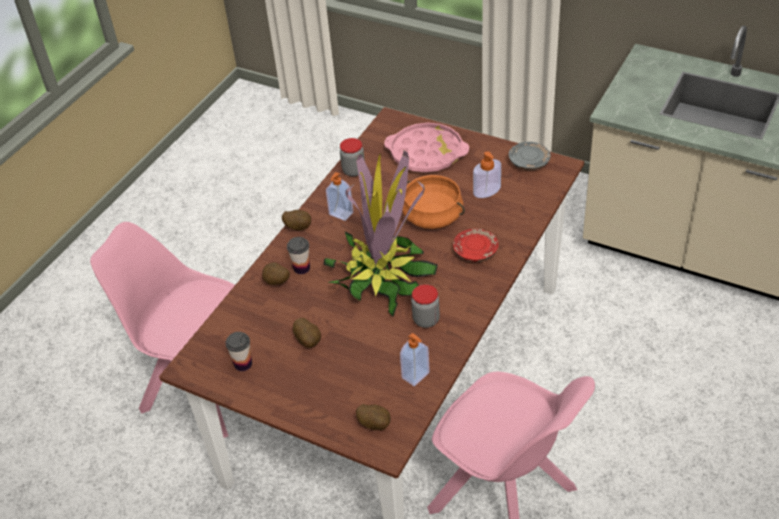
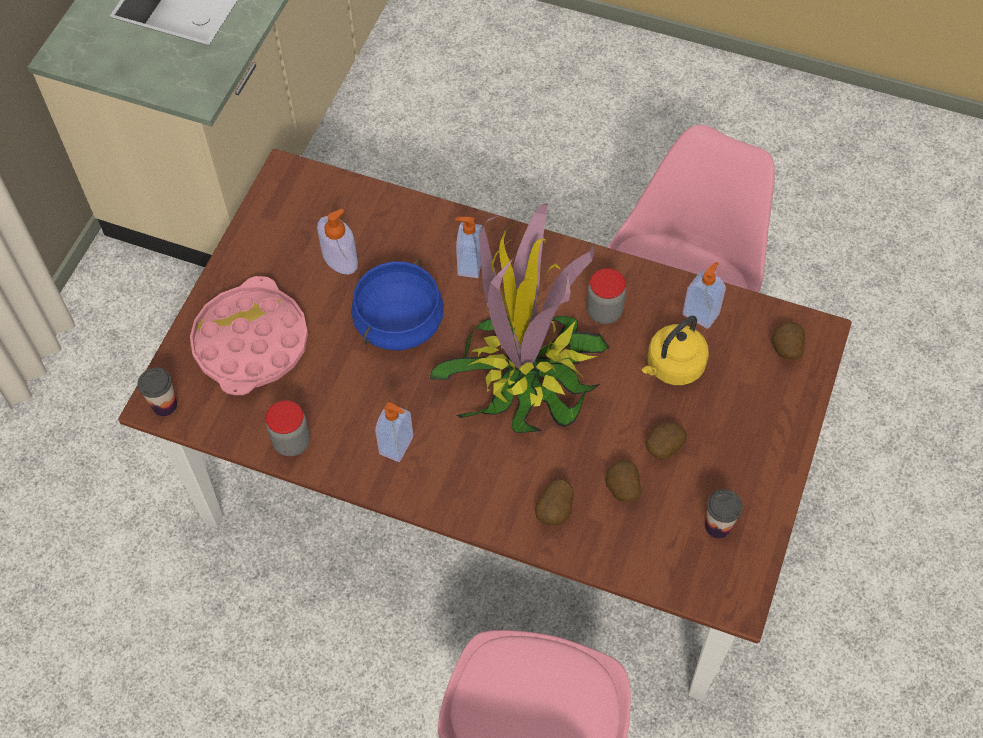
camera: 100 degrees left, 15 degrees up
(298, 227) = (430, 503): potato -> potato (621, 490)
(301, 268) = (520, 482): cup -> cup (164, 405)
(372, 354) = (672, 367): none -> yellow kettle
(433, 216) = (398, 321): orange cooking pot -> blue cooking pot
(475, 251) = (469, 265): red plate -> soap dispenser
(529, 162) = (276, 210): grey plate -> none

